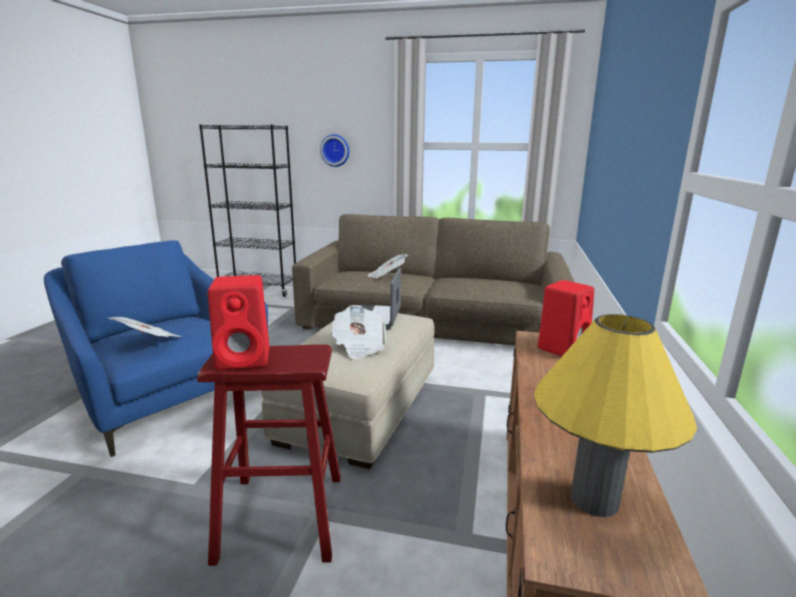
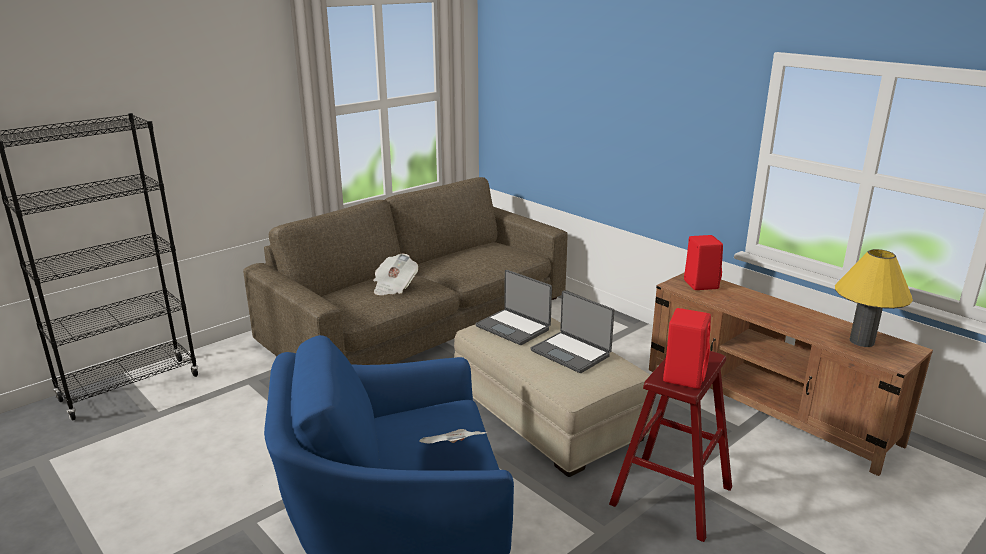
camera: 55 degrees left, 5 degrees up
(335, 150) = (209, 137): wall clock -> none
(359, 346) = (571, 353): newspaper -> laptop

